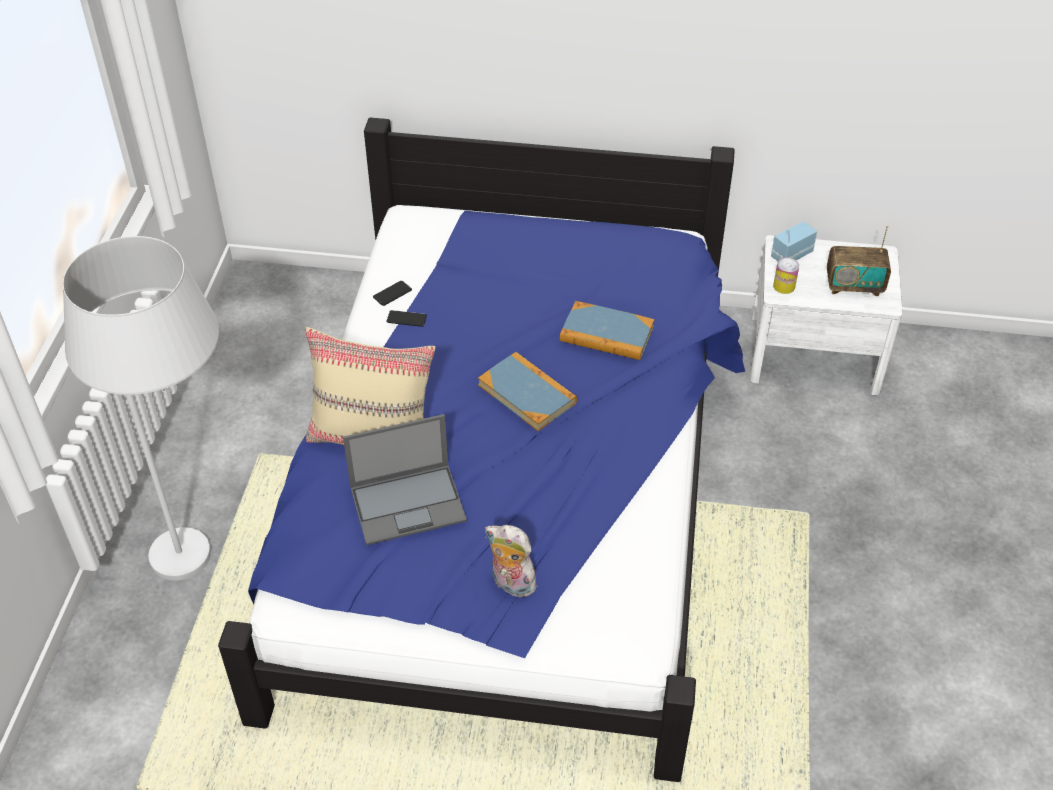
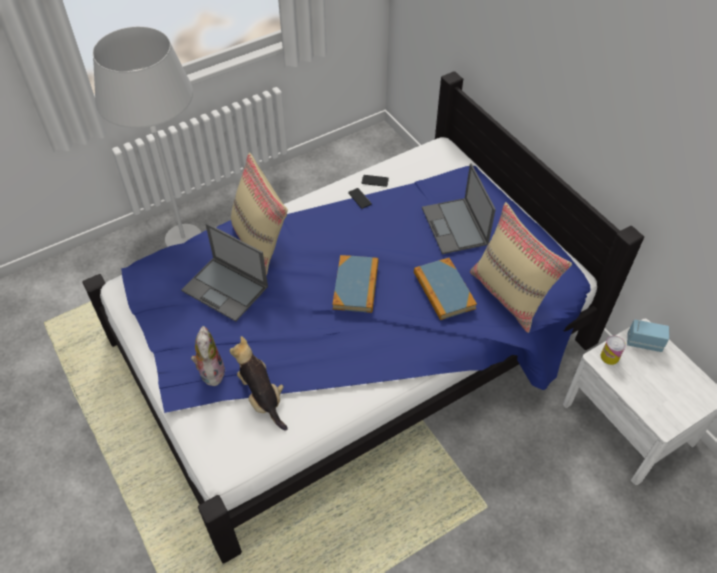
camera: 50 degrees right, 5 degrees up
(533, 274) = (455, 226): none -> laptop
(586, 561) = (262, 397): none -> plush toy
(661, 294) = (509, 295): none -> beige pillow
(854, 286) = (658, 396): radio -> none

